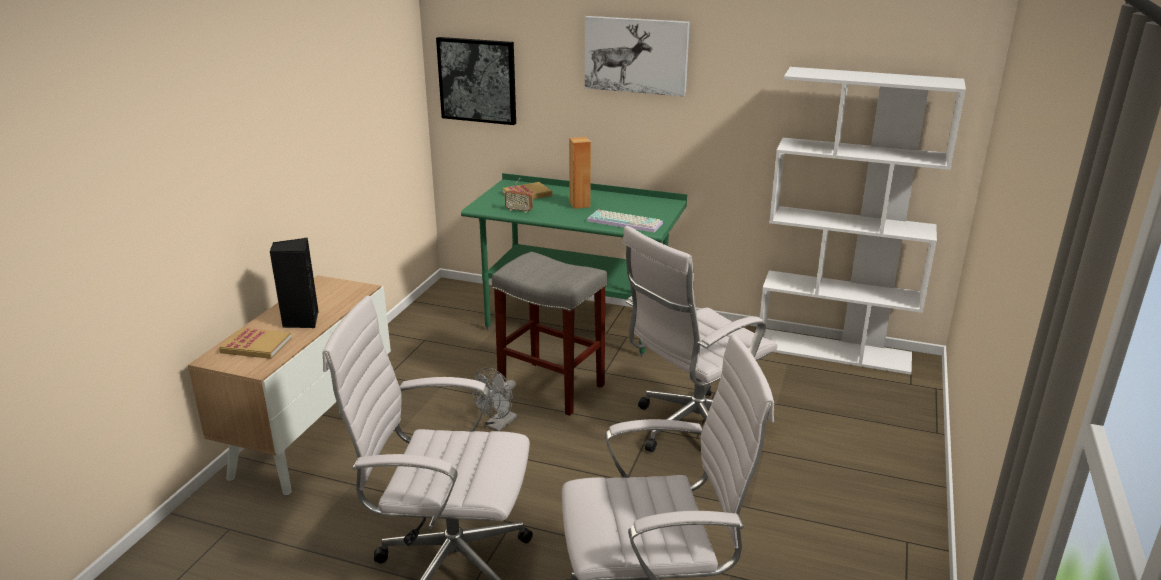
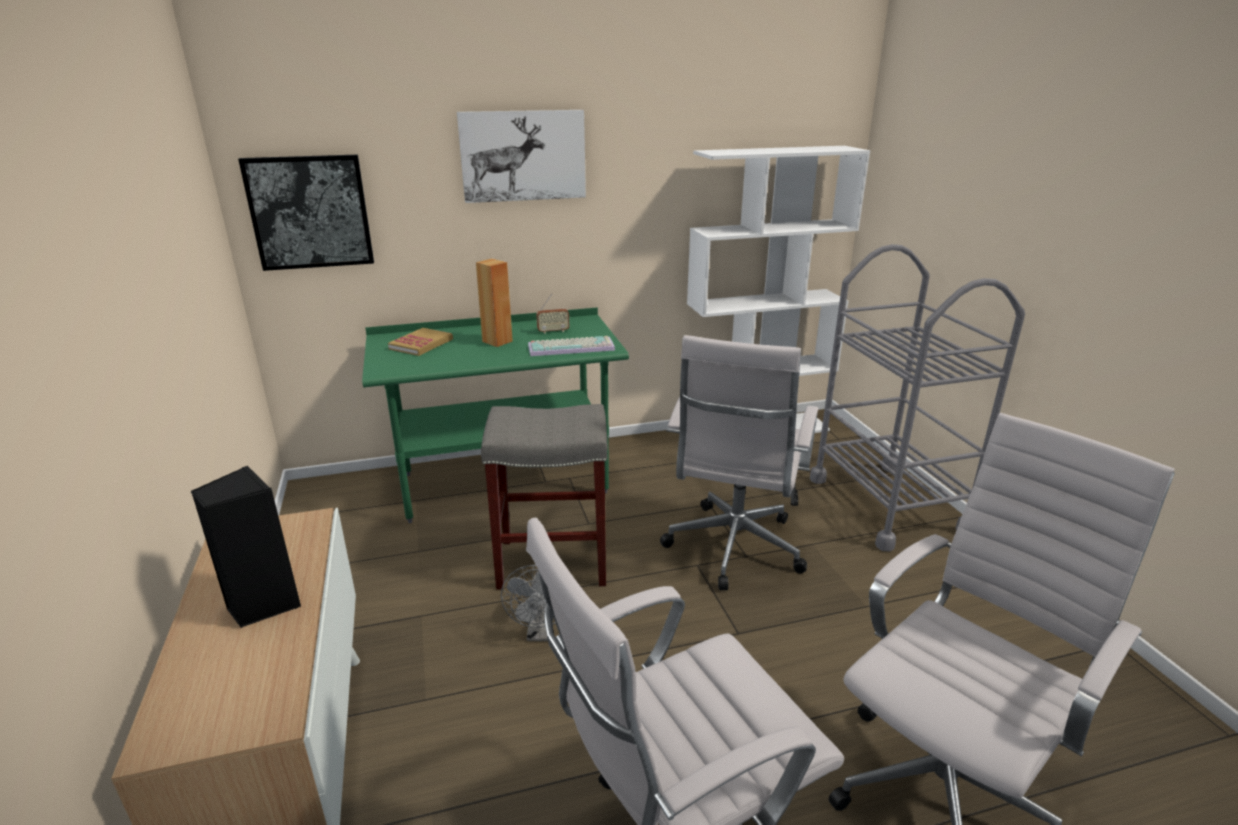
camera: 35 degrees left, 0 degrees up
(256, 346) = (225, 679): book -> none
(519, 210) = (437, 363): radio -> radio (553, 331)
(879, 450) = (887, 504): none -> grey cart

